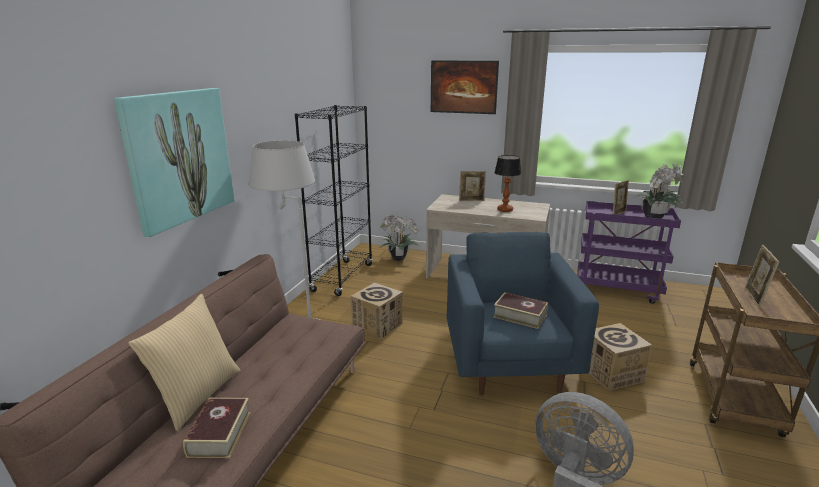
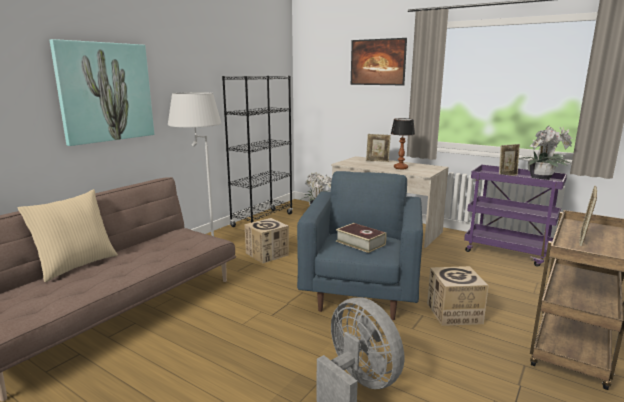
camera: 15 degrees right, 5 degrees down
(220, 434) = (70, 287): book -> none

